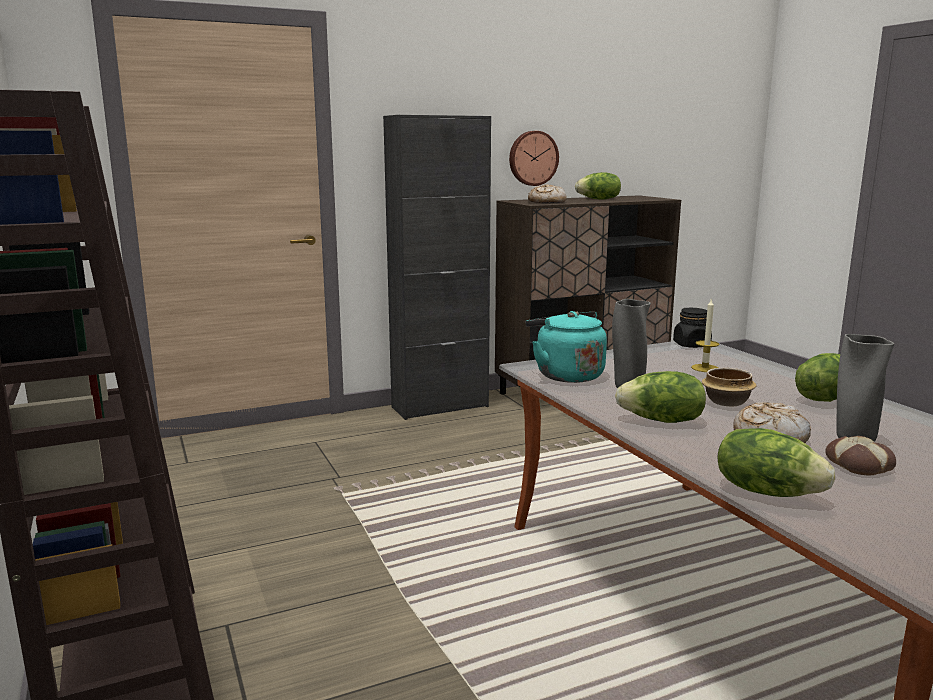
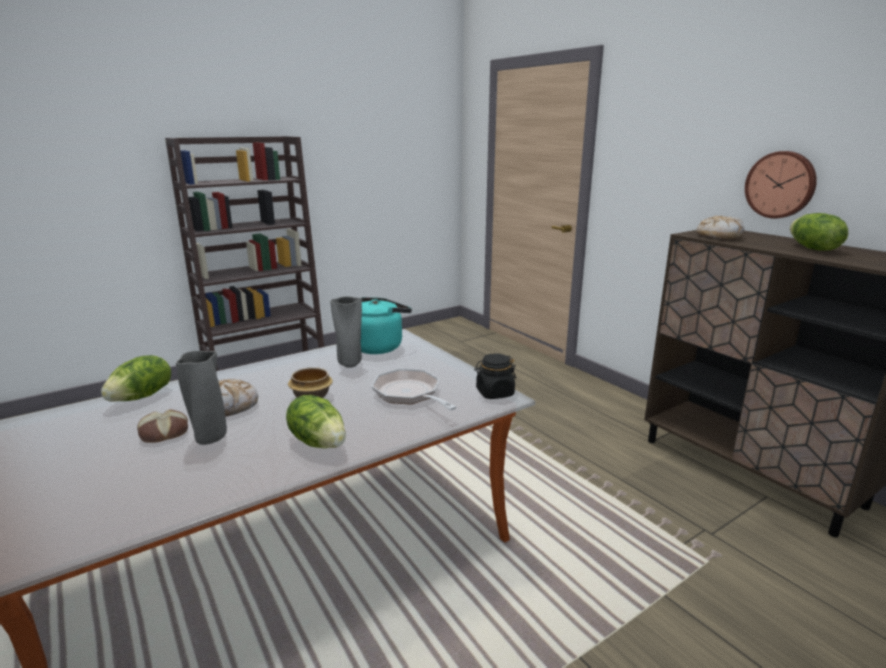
camera: 80 degrees right, 5 degrees up
(440, 407) = (617, 399): black cabinet -> none
(662, 421) = (273, 373): lettuce -> none
(705, 368) = (410, 394): candle -> frying pan

